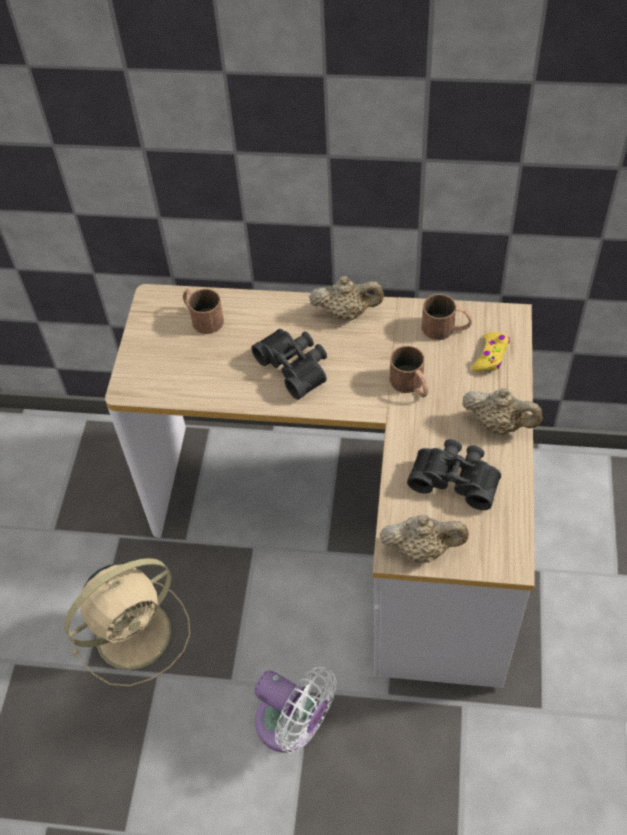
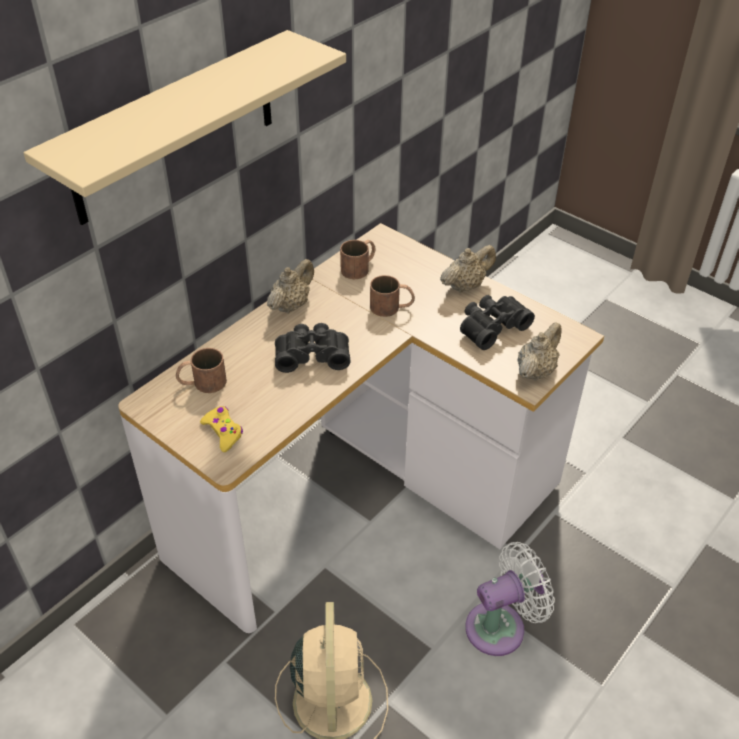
camera: 60 degrees left, 10 degrees down
(240, 86) = (175, 128): none -> beige shelf
(490, 356) = (405, 260): yellow game controller -> yellow game controller (223, 432)

